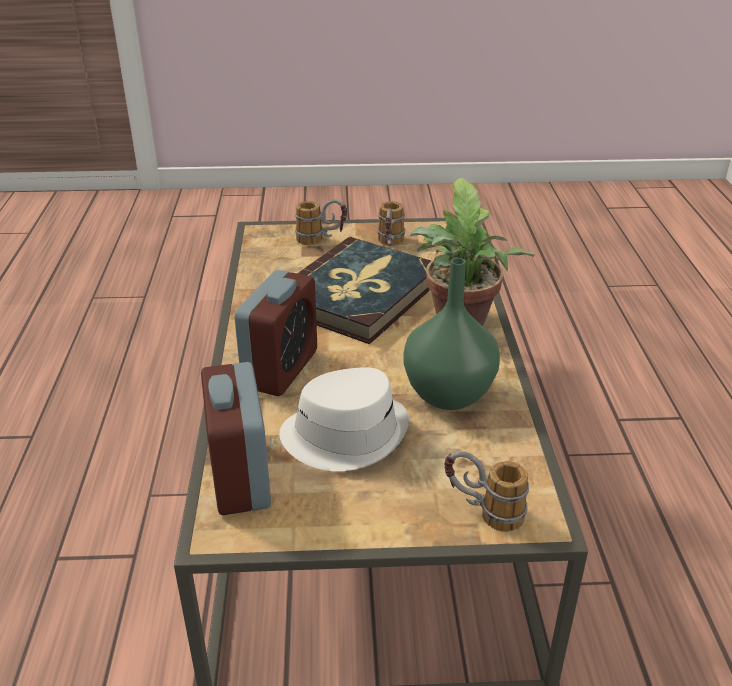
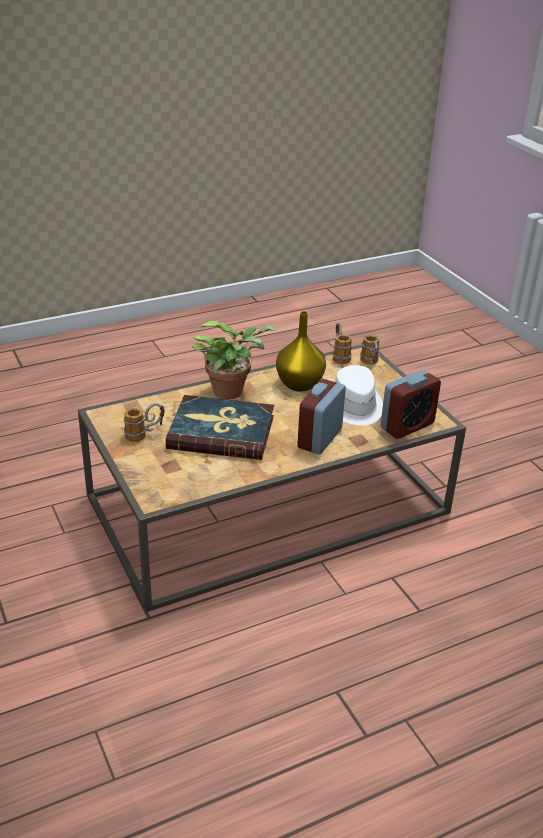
camera: 115 degrees left, 0 degrees up
(281, 369) = (319, 438): alarm clock -> alarm clock turned 60 degrees counterclockwise
(321, 240) = (153, 466): mug -> mug (339, 355)
(450, 394) = (299, 384): green vase -> yellow vase

